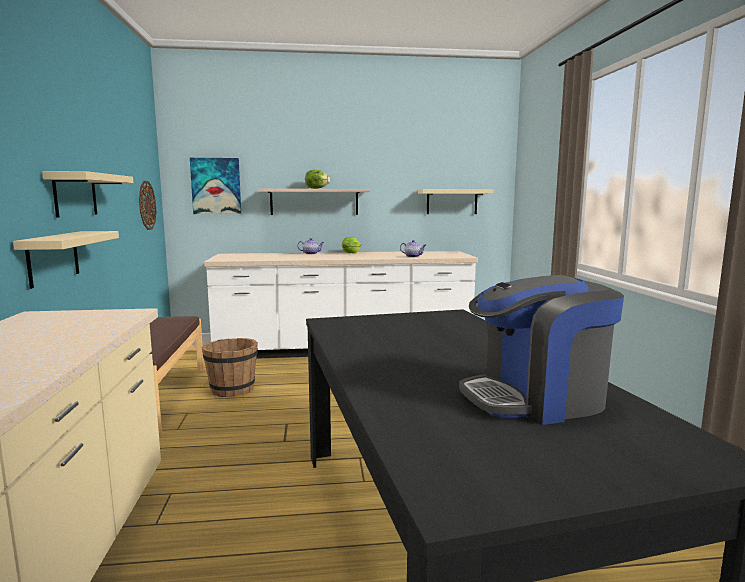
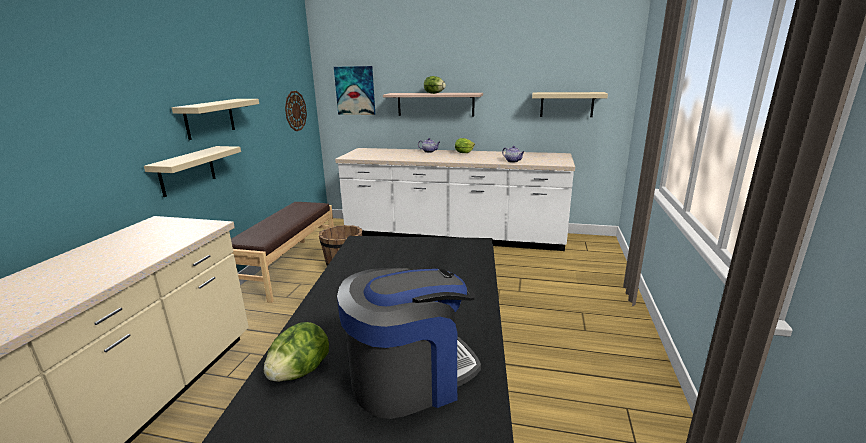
camera: 20 degrees right, 10 degrees up
(417, 412) = (300, 372): none -> lettuce
(536, 399) = (411, 377): coffee machine -> coffee machine turned 150 degrees clockwise

